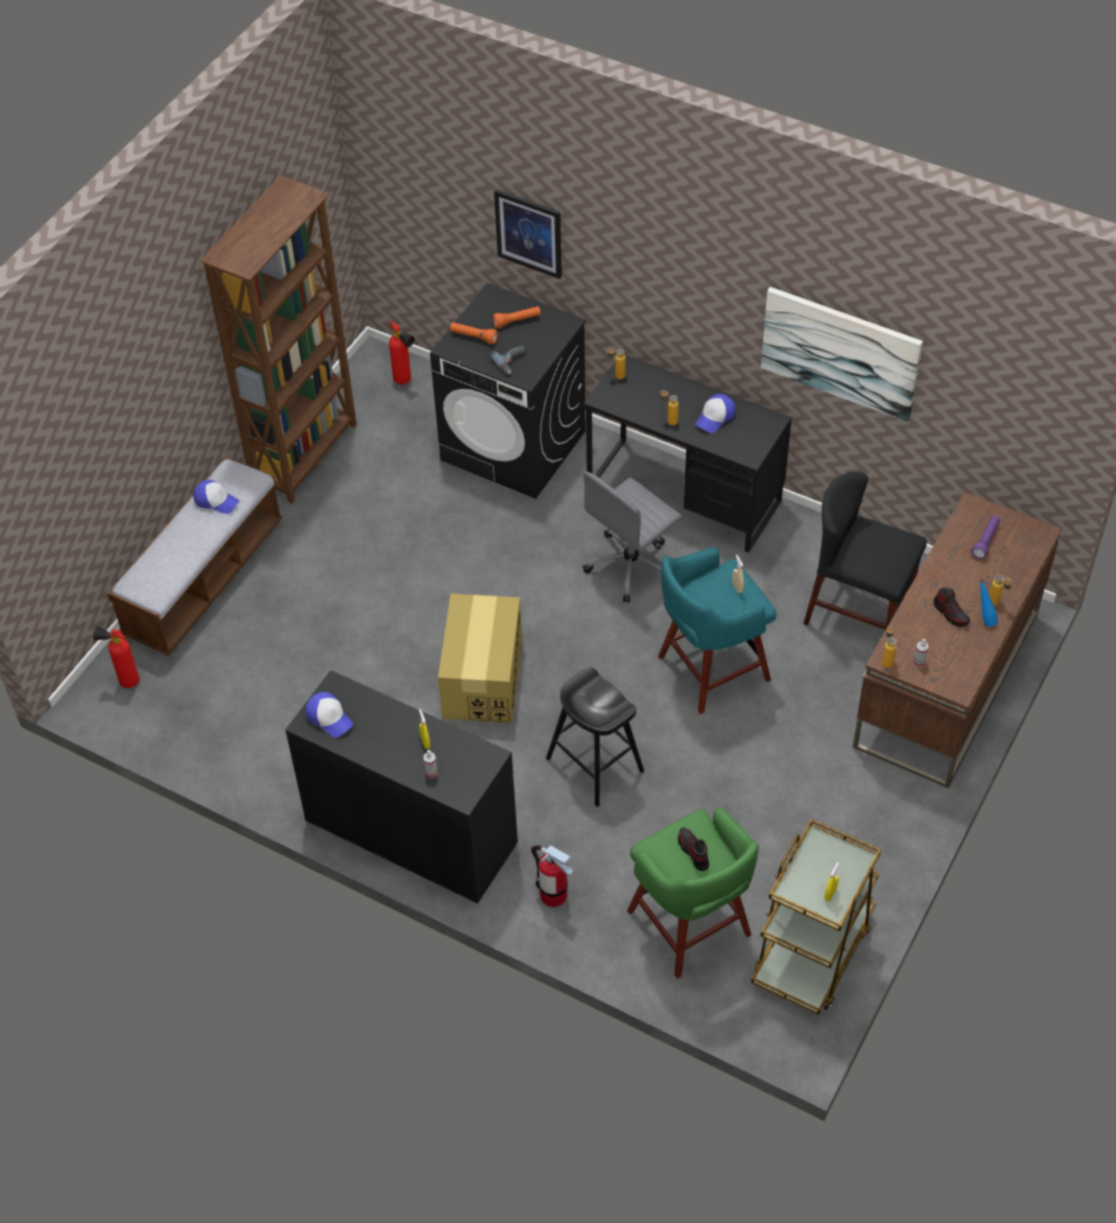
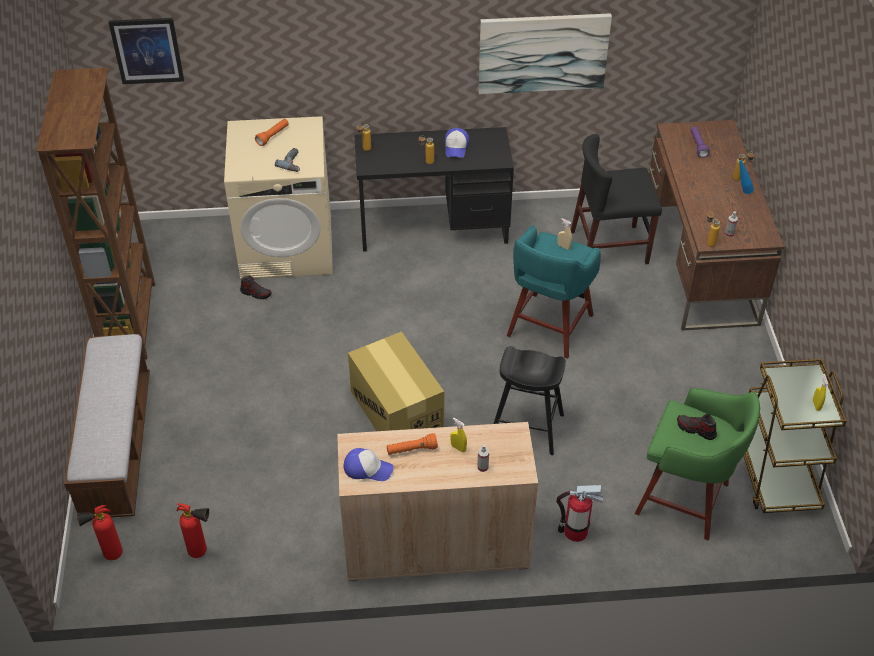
camera: 35 degrees left, 5 degrees down
(216, 500) = (107, 371): cap -> none
(405, 382) = (169, 240): fire extinguisher -> fire extinguisher (202, 552)
(411, 832) = (436, 545): black cabinet -> beige cabinet
(473, 337) = (249, 158): orange flashlight -> orange flashlight (412, 450)
(514, 445) = (287, 247): black washing machine -> beige washing machine
(529, 233) = (260, 60): picture -> picture (147, 50)
(632, 566) = (438, 286): grey office chair -> none
(951, 613) = (719, 196): shoe -> shoe (256, 293)

